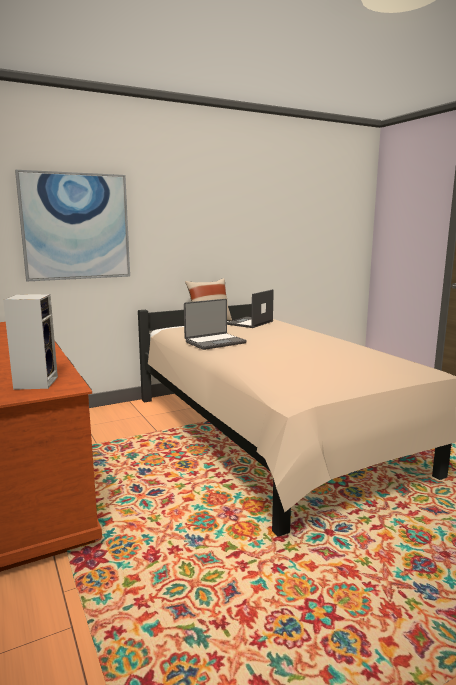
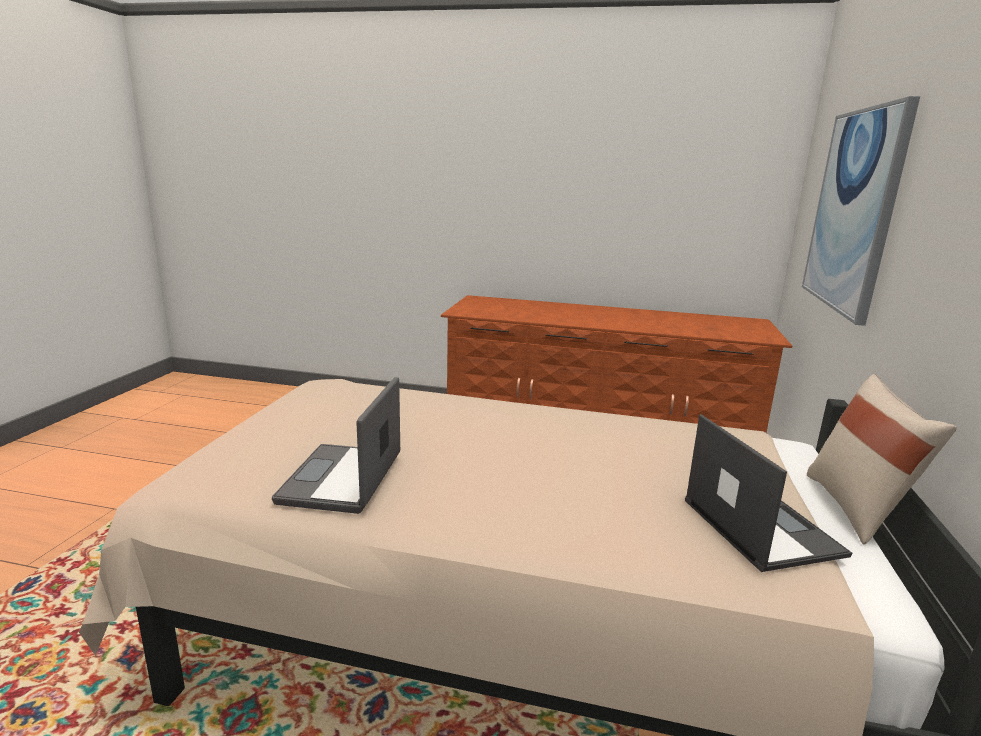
camera: 130 degrees right, 5 degrees up
(35, 382) = (487, 309): speaker -> none
(214, 342) = (595, 425): laptop -> laptop (344, 480)

